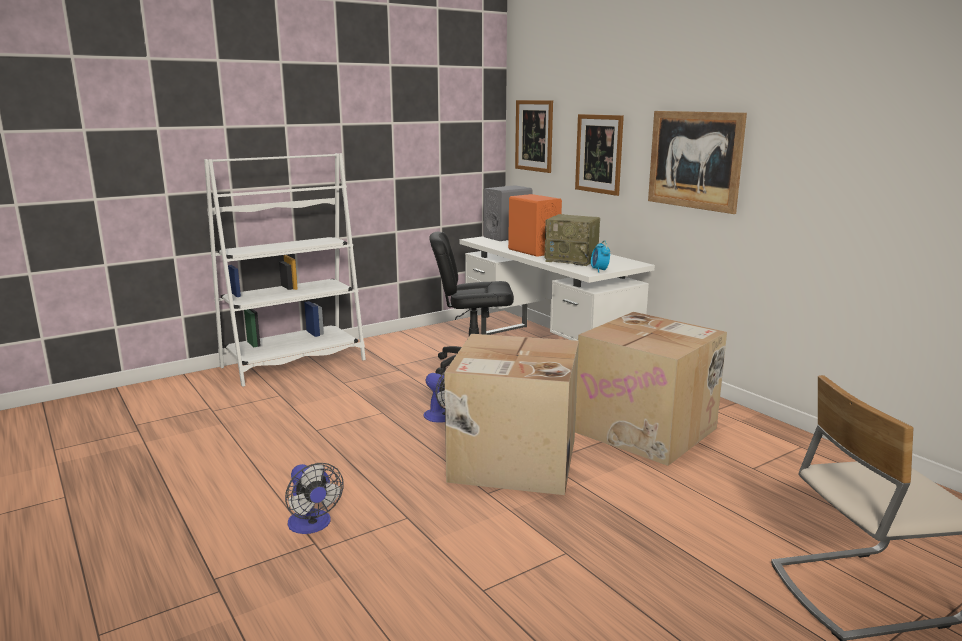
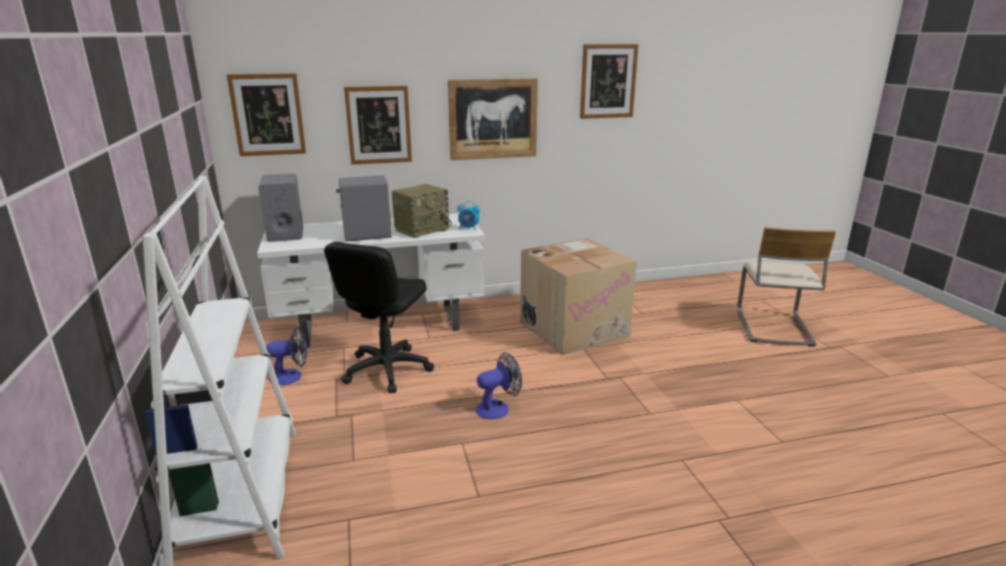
camera: 70 degrees left, 5 degrees up
(312, 525) = (688, 518): fan -> fan (291, 376)
(511, 460) = (600, 391): cardboard box -> none
(533, 251) = (366, 235): orange speaker -> grey speaker
(843, 121) = (608, 81): none -> picture

